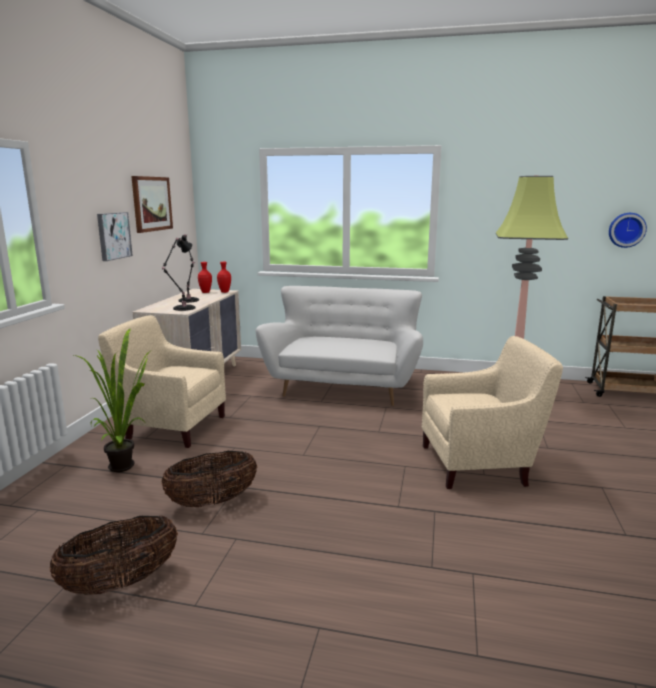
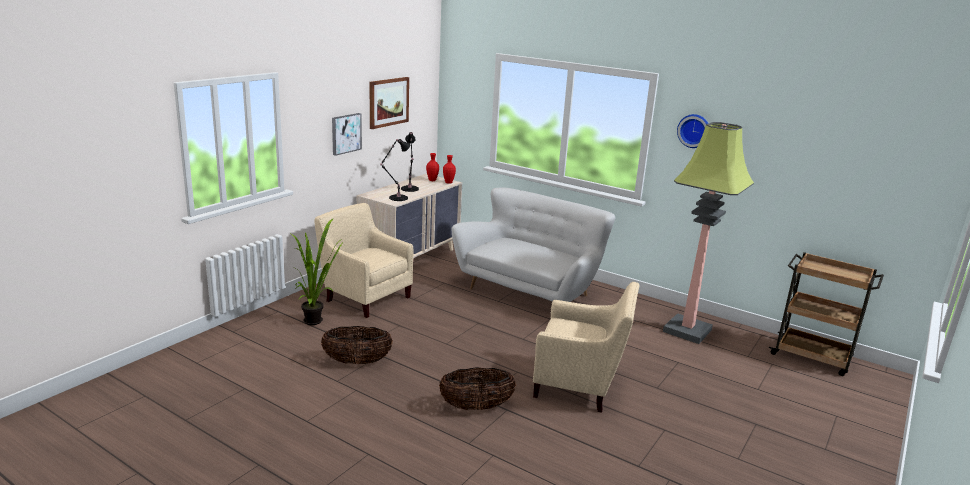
camera: 20 degrees right, 5 degrees up
(121, 582) = (273, 396): basket -> basket (476, 407)
(626, 230) = (836, 188): wall clock -> wall clock (694, 130)

